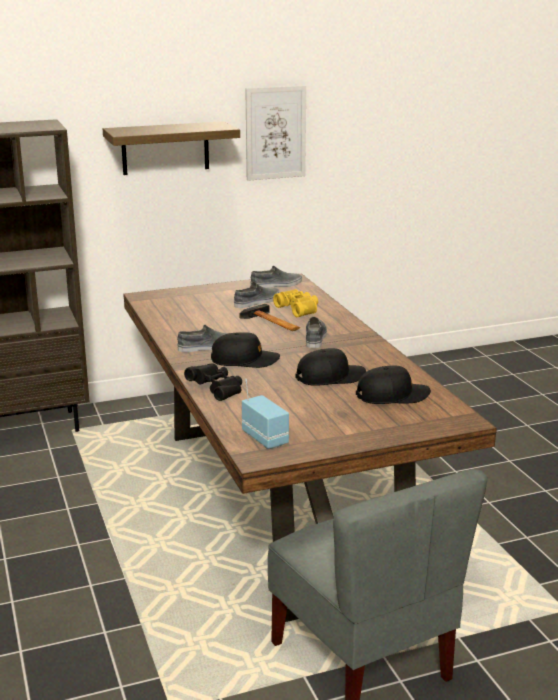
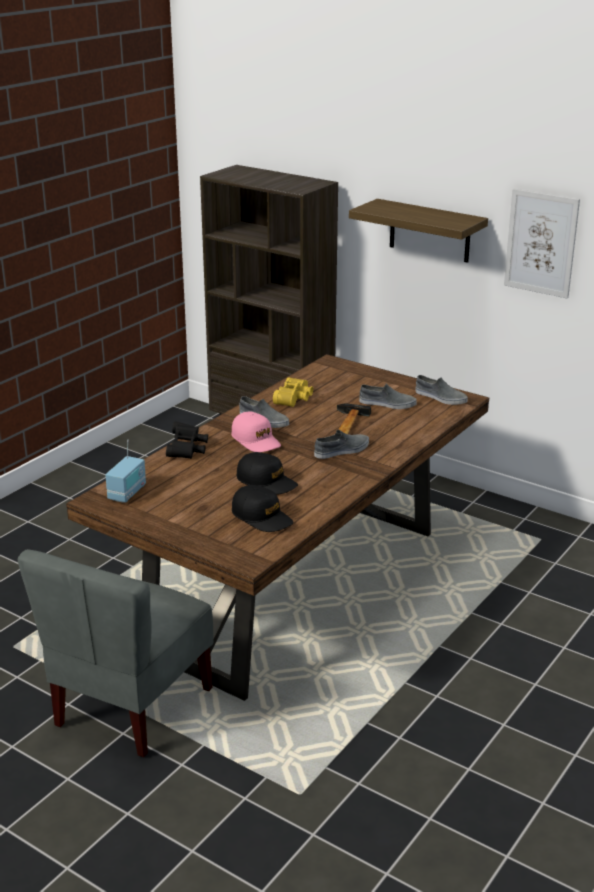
camera: 55 degrees right, 5 degrees up
(244, 360) = (256, 440): black cap -> pink cap
(298, 309) = (396, 424): yellow binoculars -> yellow binoculars (295, 399)

